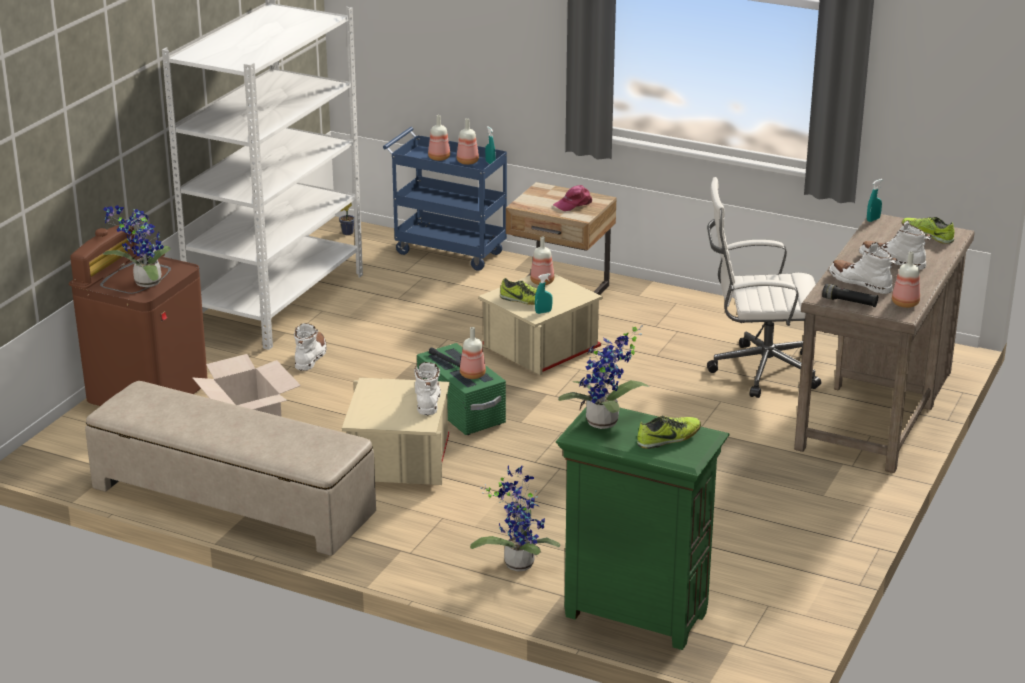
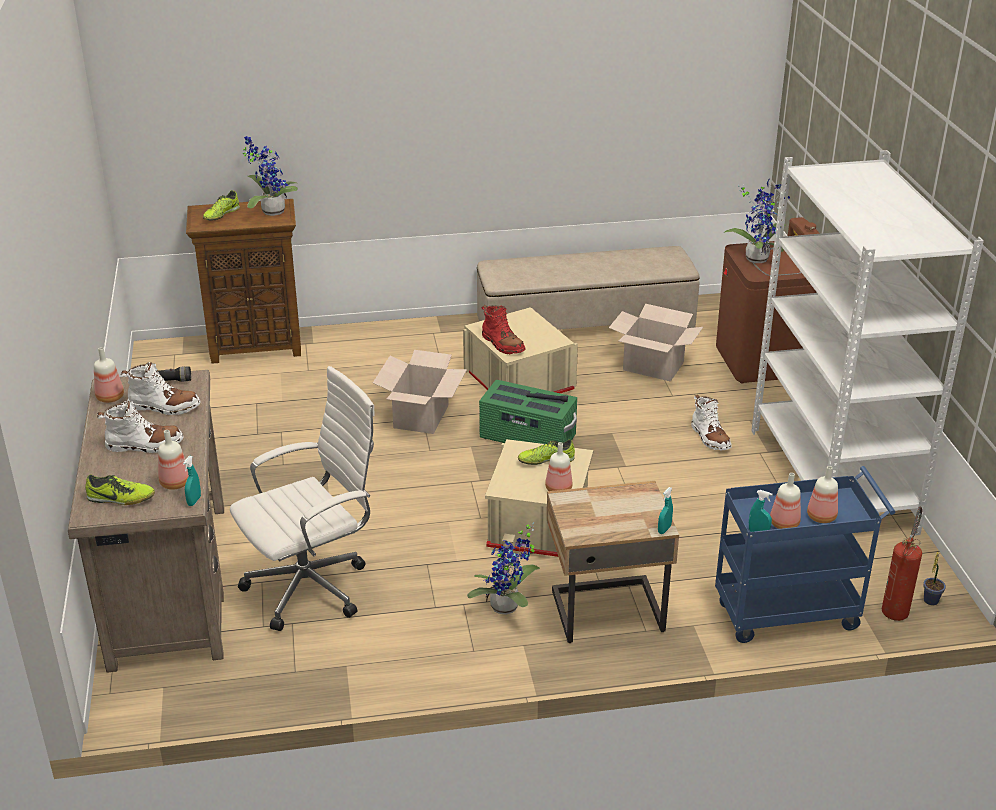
camera: 145 degrees right, 5 degrees up
(375, 237) = (896, 608): none -> fire extinguisher
(427, 399) = (502, 344): white boot -> red boot
(471, 375) = (510, 394): bottle -> bottle (176, 483)
(518, 562) = (360, 351): potted plant -> potted plant (507, 608)
(535, 464) = (420, 416): none -> cardboard box
(543, 312) = (515, 454): turquoise spray bottle -> turquoise spray bottle (664, 529)
(573, 204) = (595, 514): pink cap -> none
(633, 615) = (257, 347): green cabinet -> brown cabinet

